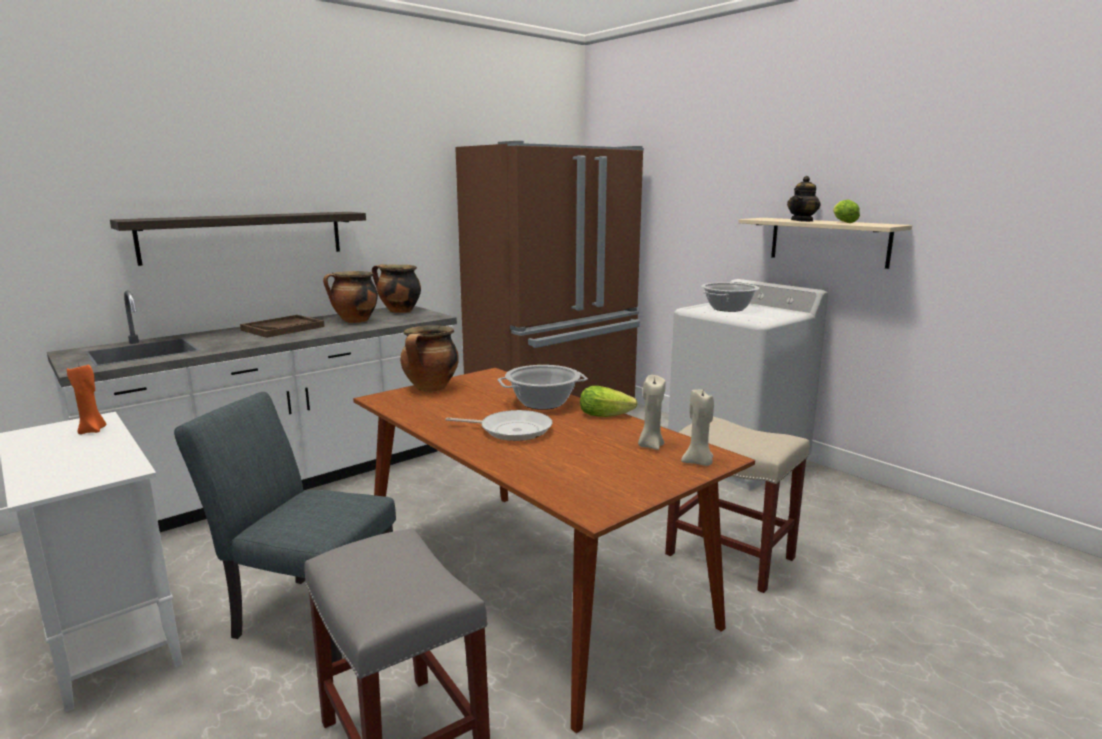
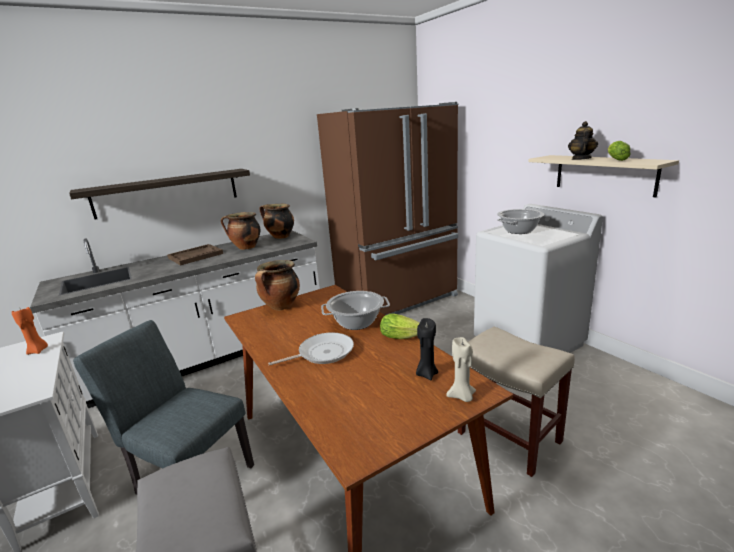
camera: 10 degrees right, 5 degrees up
(512, 430) = (322, 353): frying pan -> frying pan turned 45 degrees counterclockwise
(650, 446) = (426, 374): beige candle -> black candle
(802, 221) = (581, 159): teapot -> teapot turned 150 degrees clockwise

